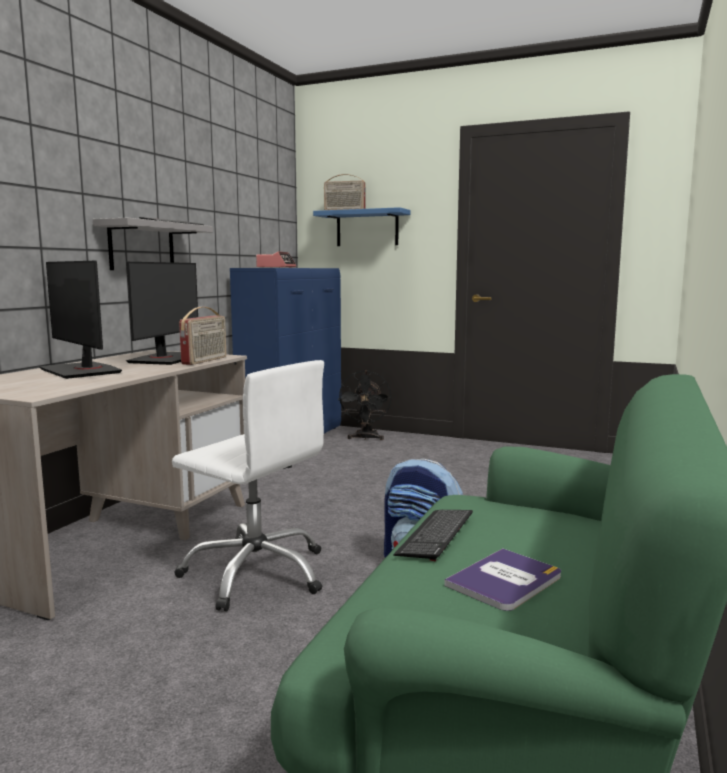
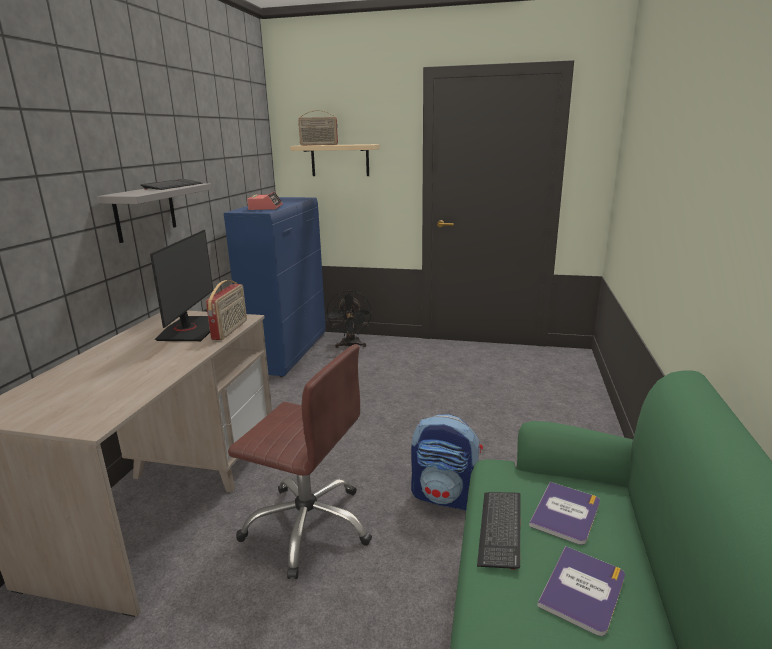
camera: 10 degrees left, 10 degrees up
(81, 371) = (117, 363): monitor -> none
(256, 573) = (308, 525): white office chair -> brown office chair
(367, 228) = (340, 160): blue shelf -> beige shelf
(520, 531) = (565, 513): none -> book

